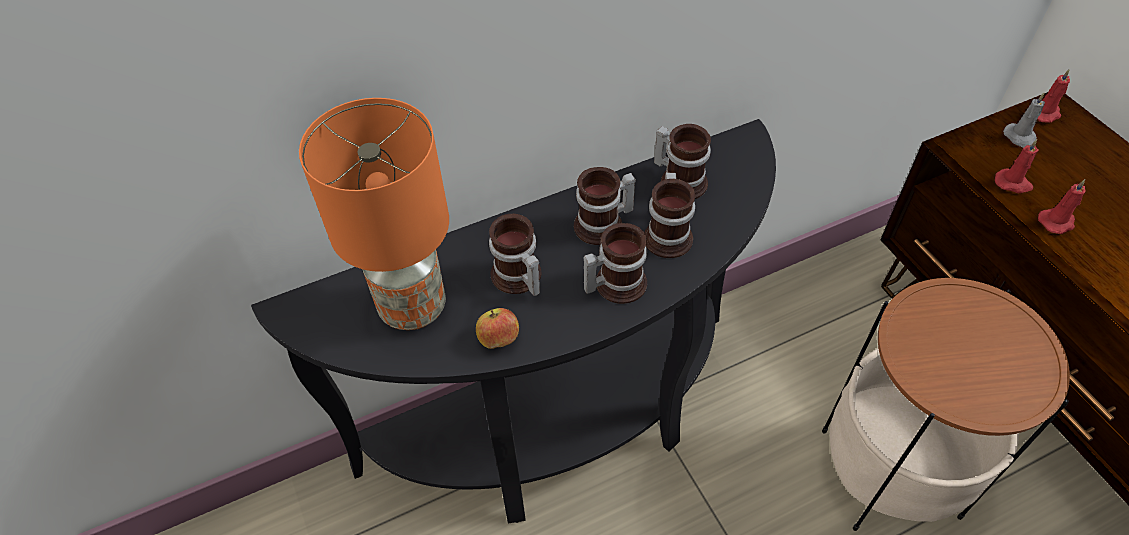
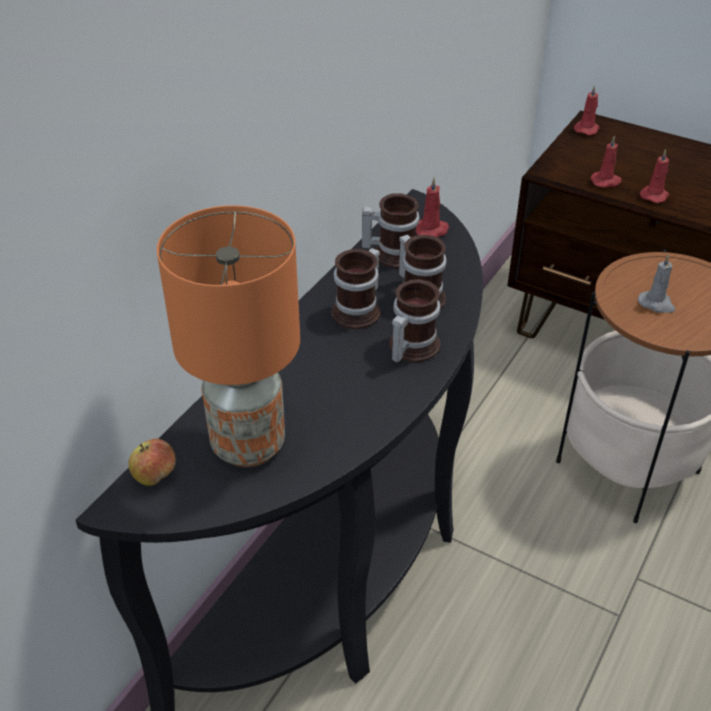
camera: 35 degrees left, 10 degrees down
(499, 339) = (351, 432): apple -> apple (155, 476)
(517, 278) = (323, 381): mug -> none
(738, 171) = (432, 230): none -> red candle
(1020, 138) = (585, 150): grey candle -> grey candle (656, 304)

